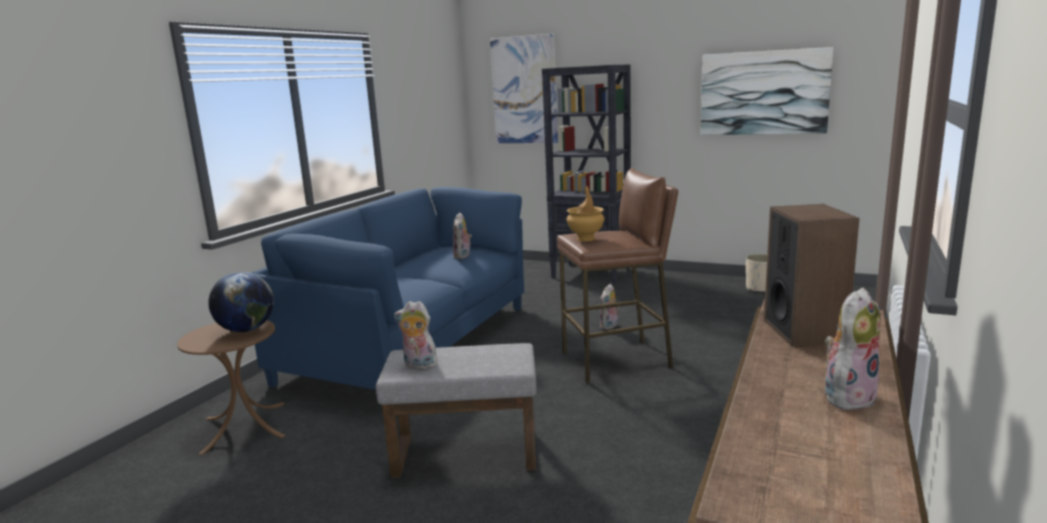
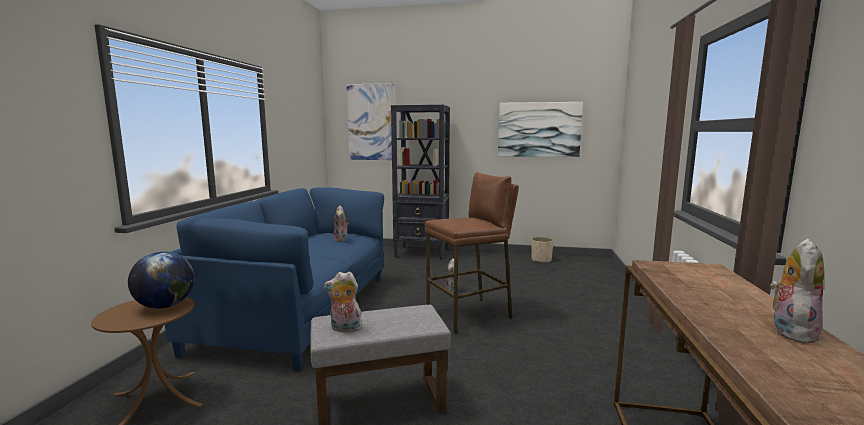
camera: 15 degrees left, 5 degrees down
(586, 239) = (451, 223): brown vase -> none
(804, 331) = (690, 281): speaker -> none

